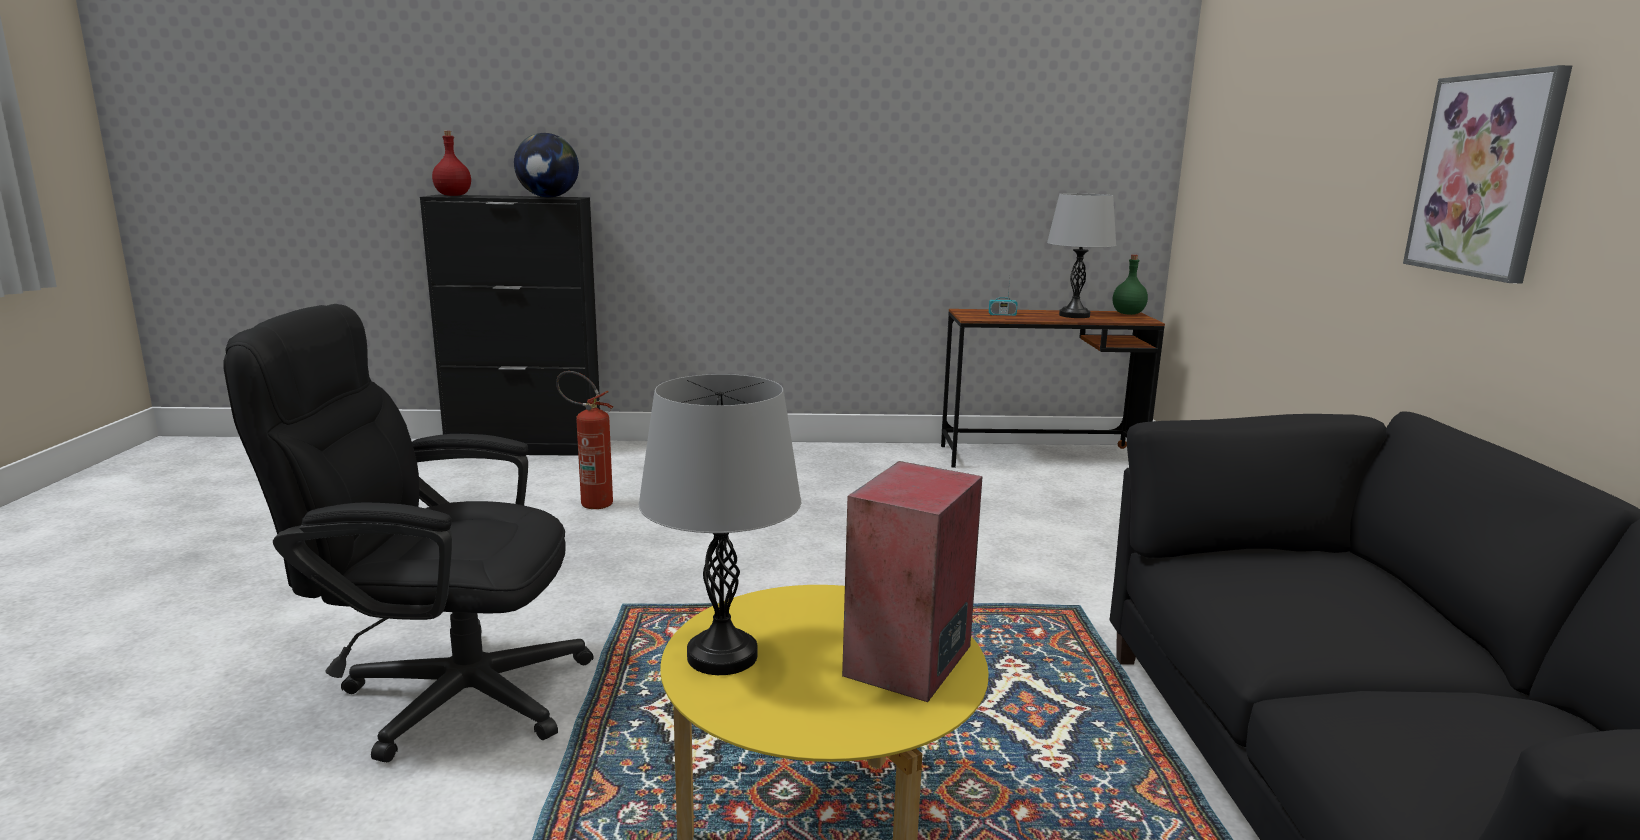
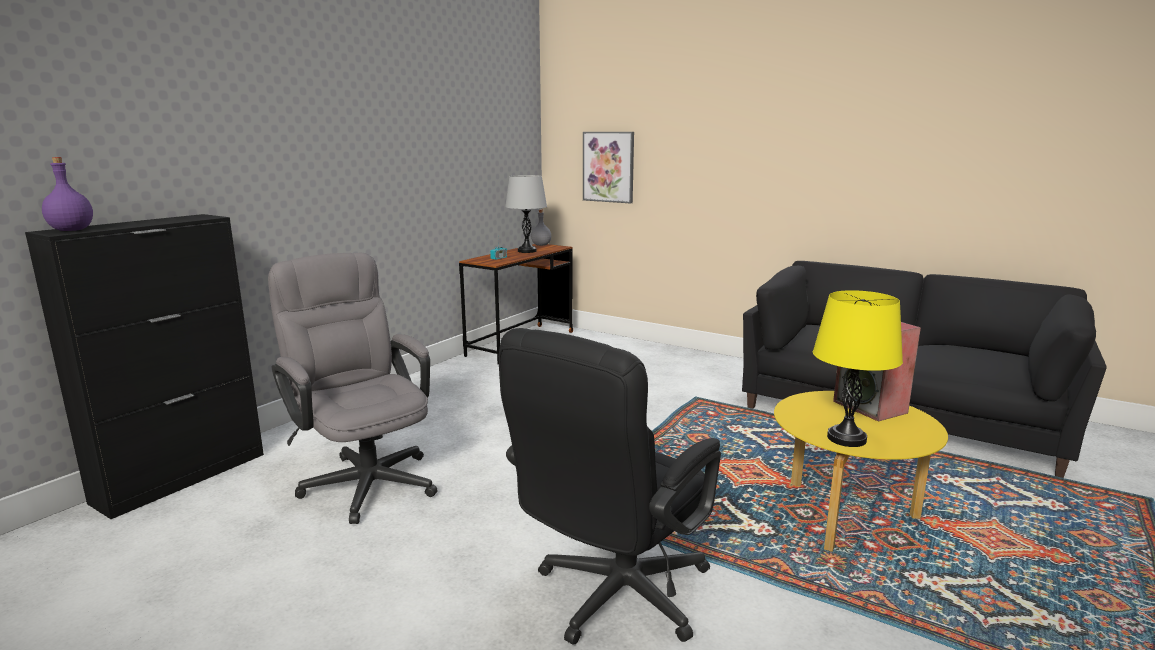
camera: 55 degrees left, 0 degrees up
(452, 195) = (71, 230): red bottle -> purple bottle
(548, 197) = (182, 219): globe -> none
(589, 503) = (365, 479): fire extinguisher -> grey office chair
(722, 656) = (846, 438): grey table lamp -> yellow table lamp
(1127, 313) = (540, 245): green bottle -> grey bottle
(1484, 175) = (796, 159): picture -> picture (608, 167)

